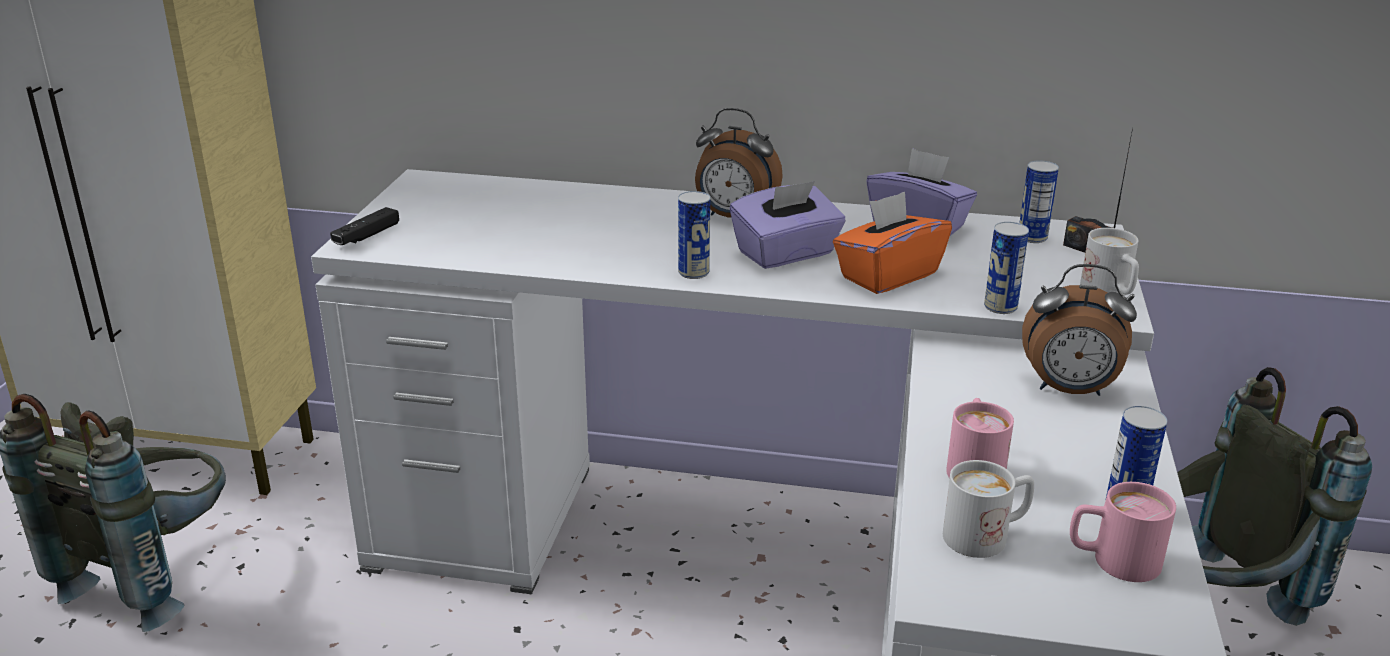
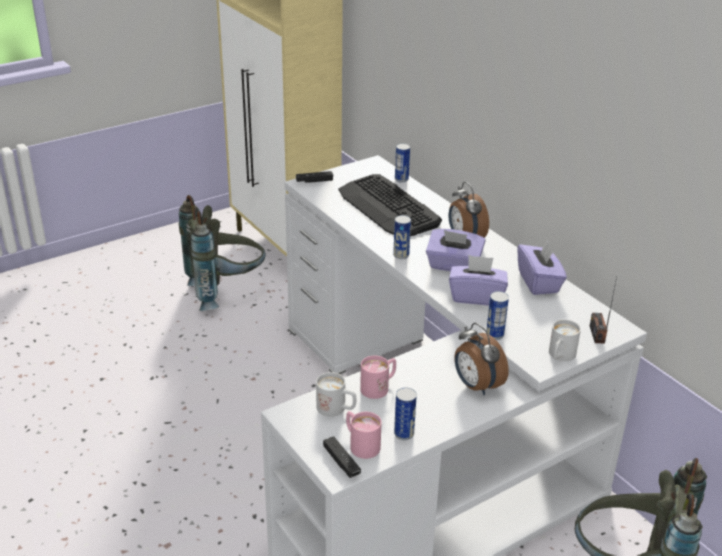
camera: 45 degrees right, 5 degrees up
(555, 224) = (388, 207): none -> keyboard
(888, 275) = (476, 296): orange tissue box -> purple tissue box
(1032, 238) = (582, 315): can -> can (401, 179)
(1145, 606) = (341, 462): none -> black game controller

